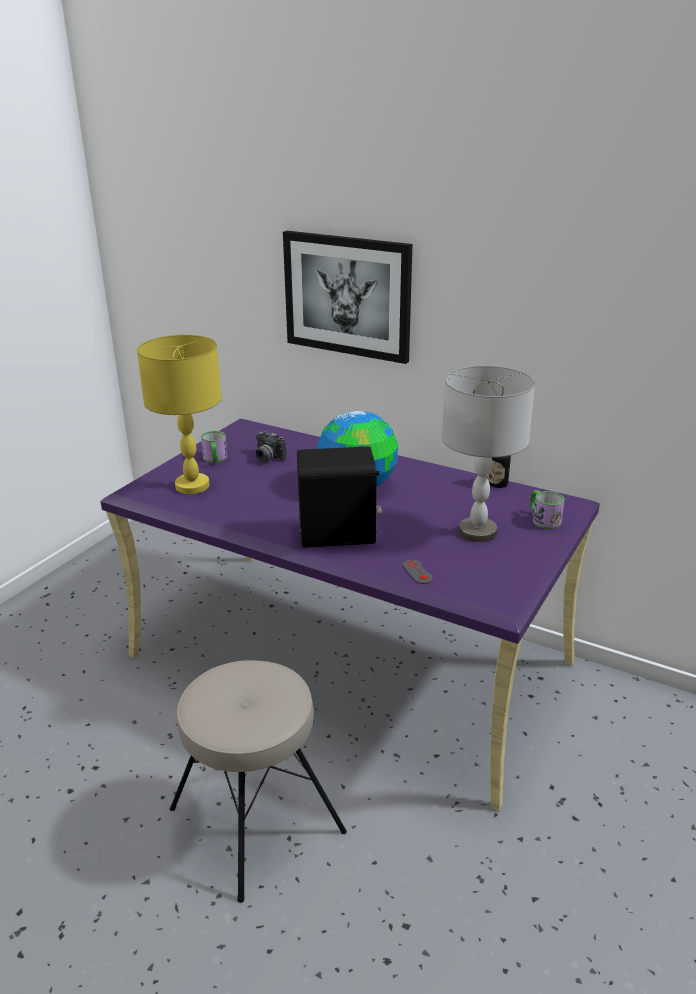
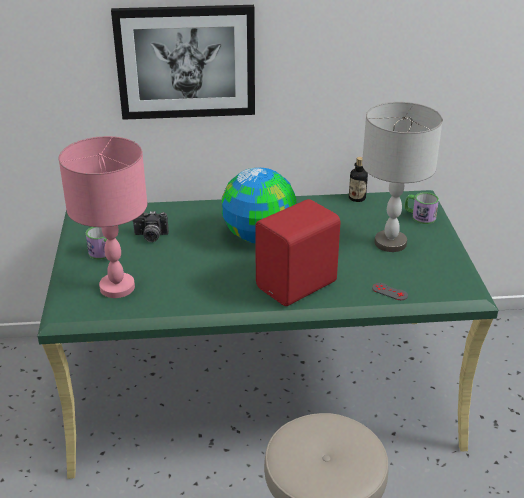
camera: 35 degrees left, 5 degrees up
(192, 486) = (118, 288): yellow table lamp -> pink table lamp
(338, 536) = (298, 285): black speaker -> red speaker
(351, 659) = (263, 390): purple desk -> green desk

